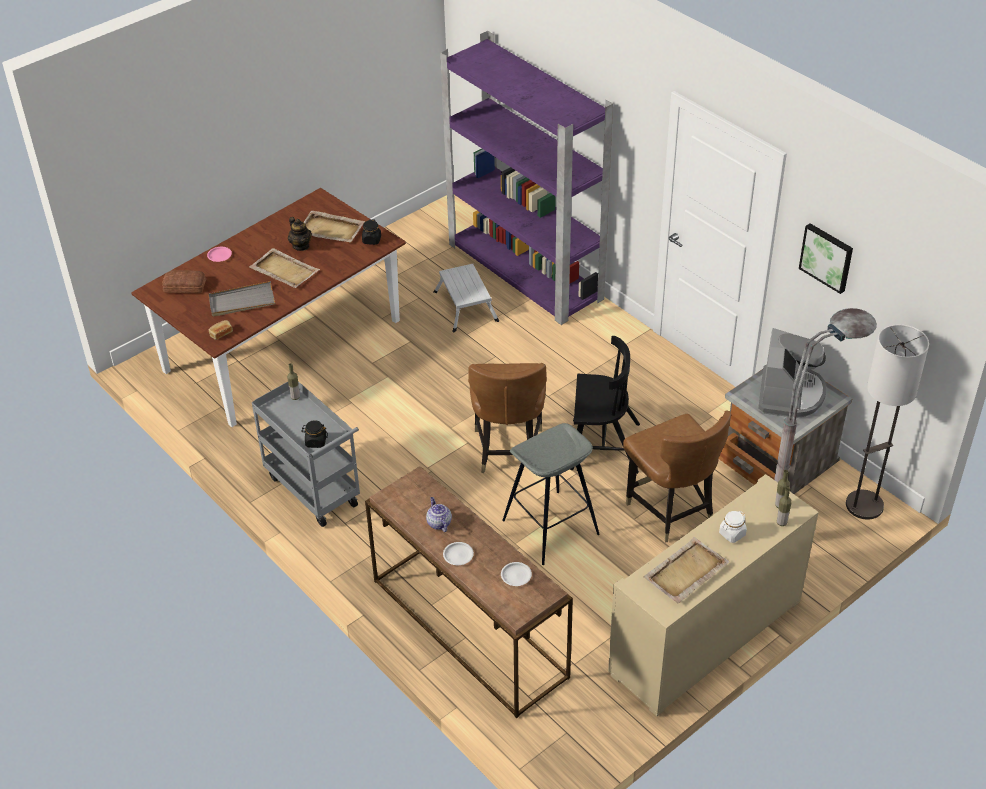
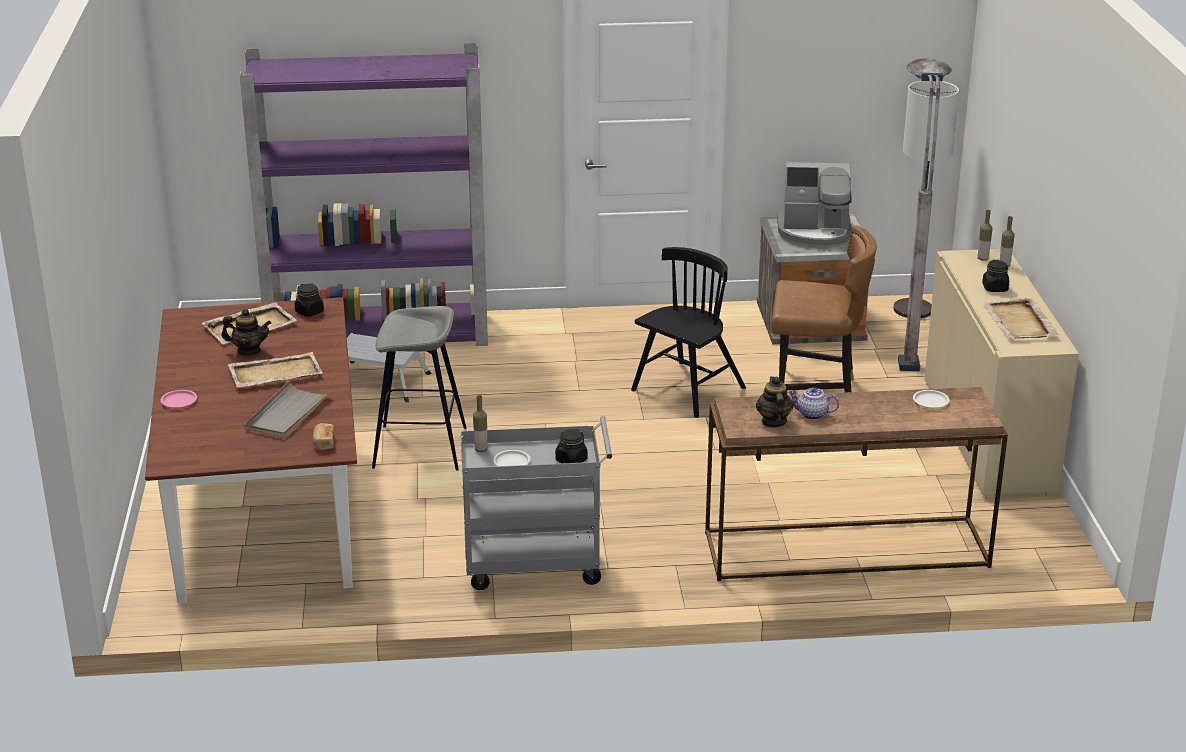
camera: 55 degrees left, 15 degrees down
(185, 287) = (199, 439): bread -> none
(411, 509) = (773, 421): none -> teapot
(458, 555) = (870, 420): white plate -> white plate (512, 462)
(508, 450) = (626, 438): brown chair -> none
(550, 527) = (762, 457): grey stool -> grey stool (420, 448)
(732, 534) = (995, 288): white jar -> black jar
(790, 394) = (815, 233): coffee machine -> coffee machine turned 135 degrees clockwise
(827, 257) = (798, 70): picture -> none

